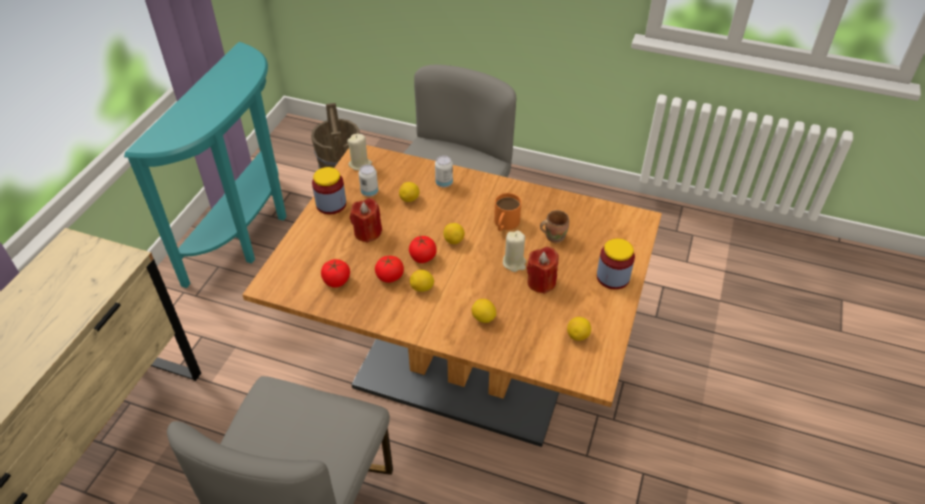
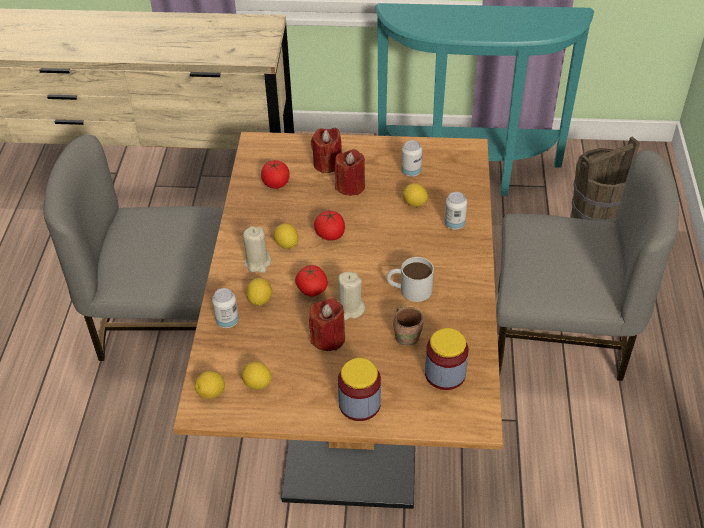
camera: 75 degrees right, 0 degrees up
(329, 241) = (327, 164): none -> red candle
(331, 204) = (380, 150): jar -> jar (445, 374)
(360, 164) = (452, 153): beige candle -> beige candle (258, 263)
(390, 277) = (294, 218): tomato -> tomato (312, 290)
(453, 240) = (365, 252): lemon -> lemon (211, 393)
(501, 345) = (227, 321): none -> can
(505, 224) = (409, 289): orange mug -> white mug

